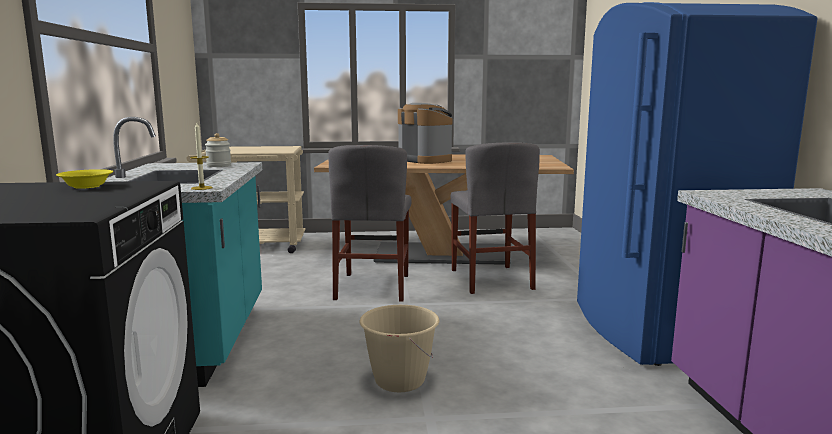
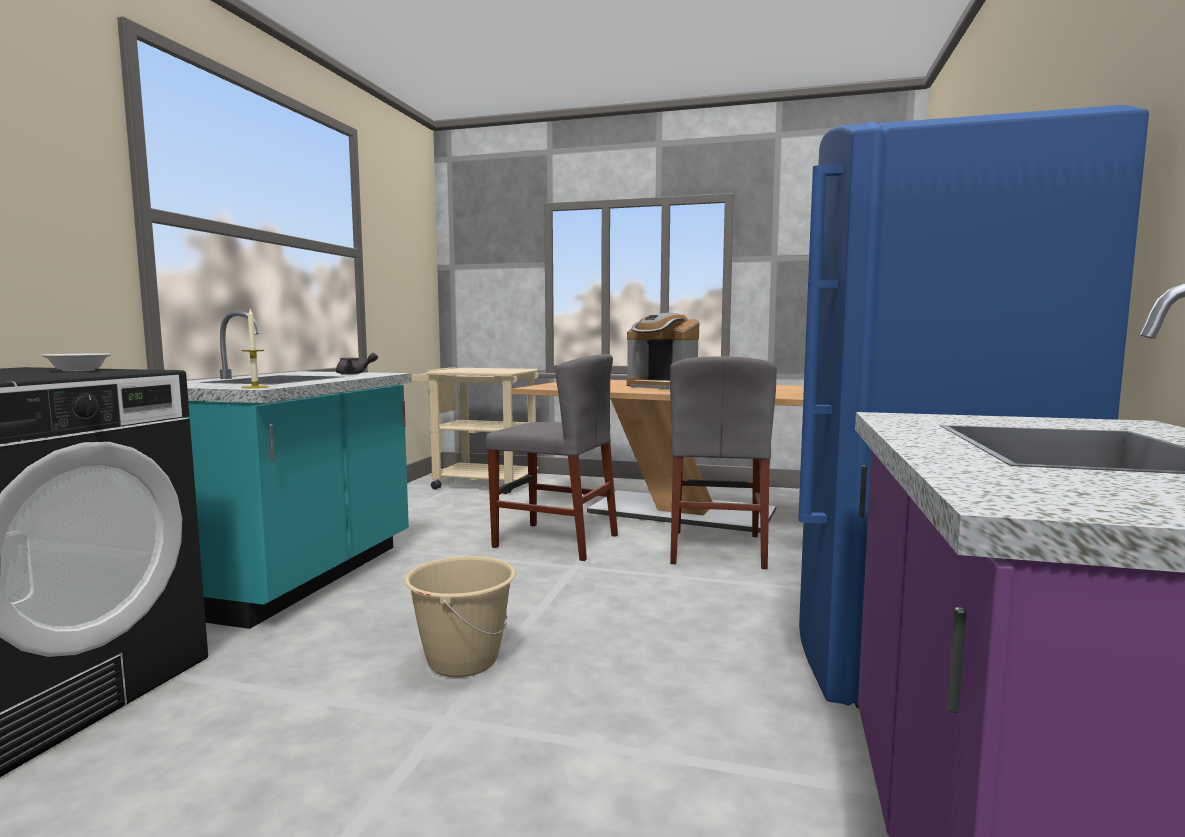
camera: 20 degrees right, 5 degrees down
(86, 186) = (77, 370): yellow bowl -> white bowl
(219, 165) = (354, 374): jar -> grey teapot
(373, 287) = (555, 541): grey chair -> grey chair turned 90 degrees counterclockwise
(425, 160) = (662, 386): coffee machine -> coffee machine turned 150 degrees clockwise

